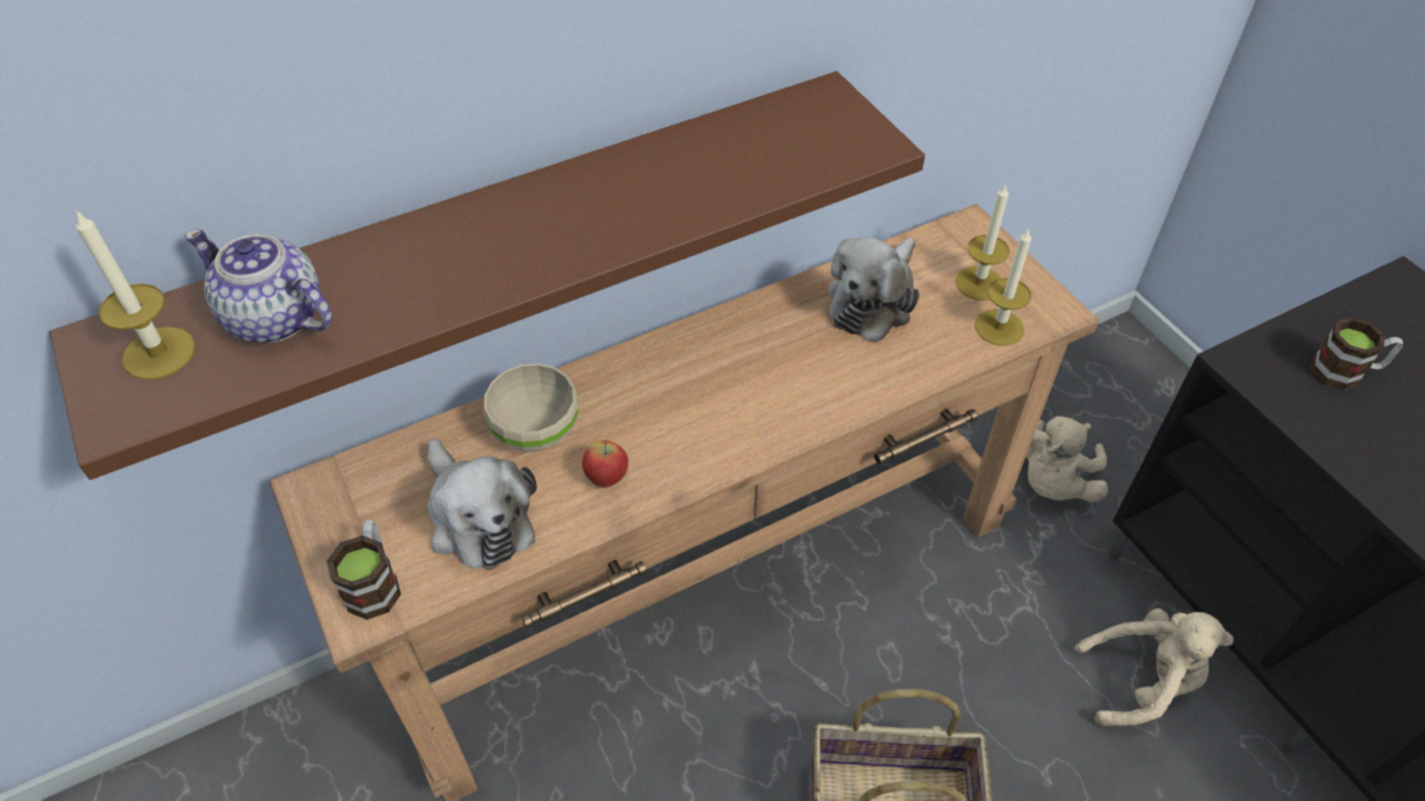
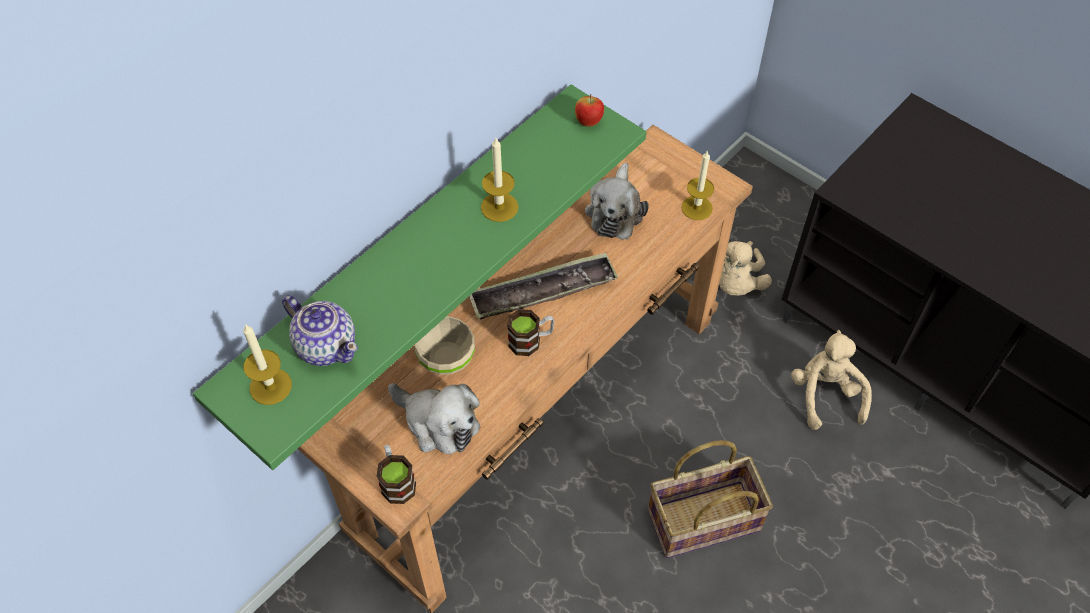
camera: 20 degrees left, 5 degrees up
(275, 319) = (326, 345): teapot -> teapot turned 150 degrees counterclockwise
(498, 239) = (405, 250): brown shelf -> green shelf
(606, 478) = (504, 375): apple -> apple (588, 122)
(717, 379) = (542, 292): none -> tray
(979, 283) = (674, 181): candle -> candle (499, 207)
(1141, 682) = (825, 395): beige plush toy -> beige plush toy turned 75 degrees counterclockwise
(1346, 372) = (898, 180): mug -> mug (531, 340)

